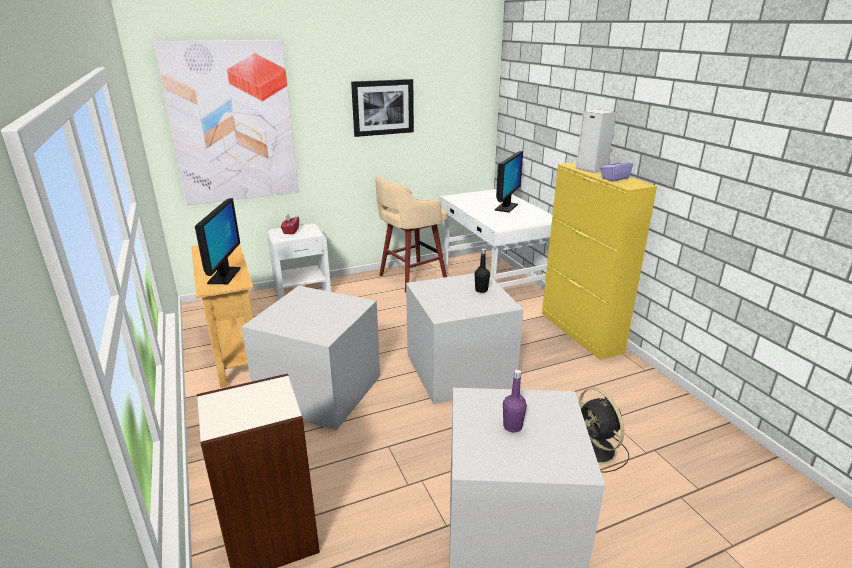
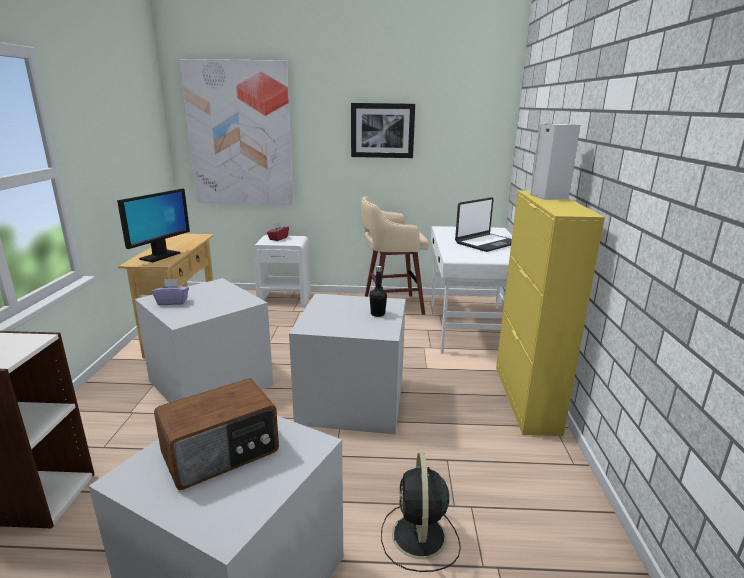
camera: 25 degrees right, 5 degrees down
(506, 207) = (486, 243): monitor -> laptop
(512, 426) = (222, 453): purple bottle -> radio
(614, 178) = (560, 205): purple tissue box -> purple tissue box (172, 302)

